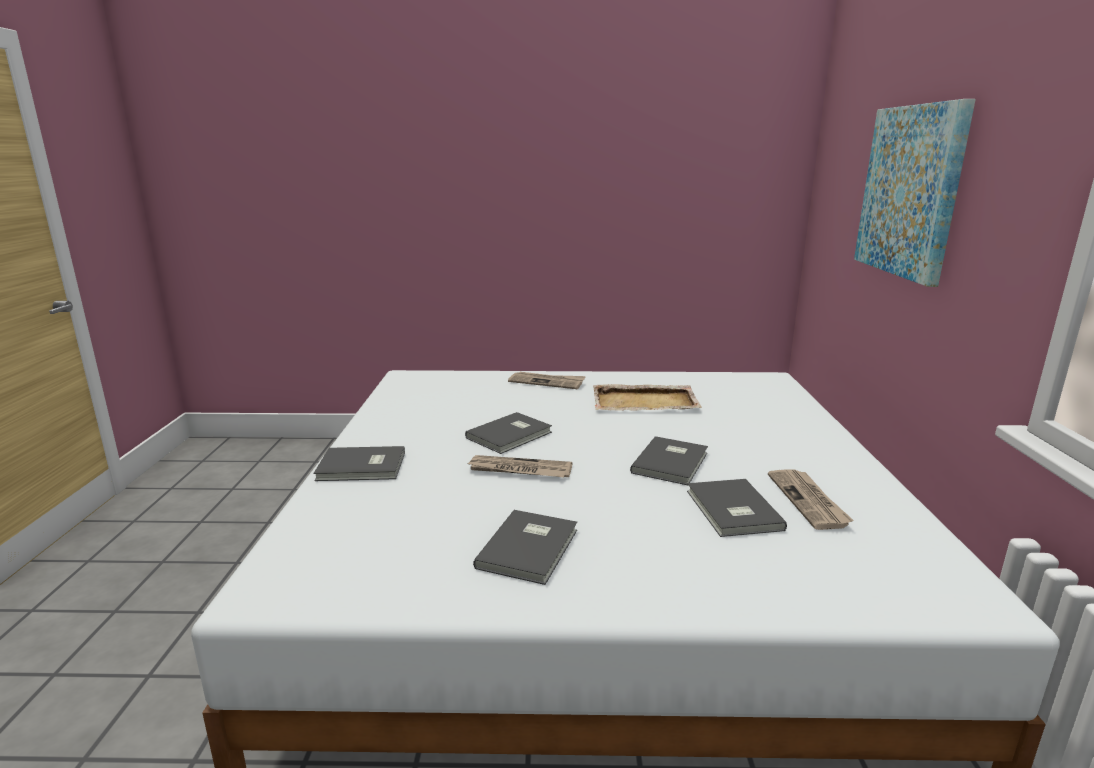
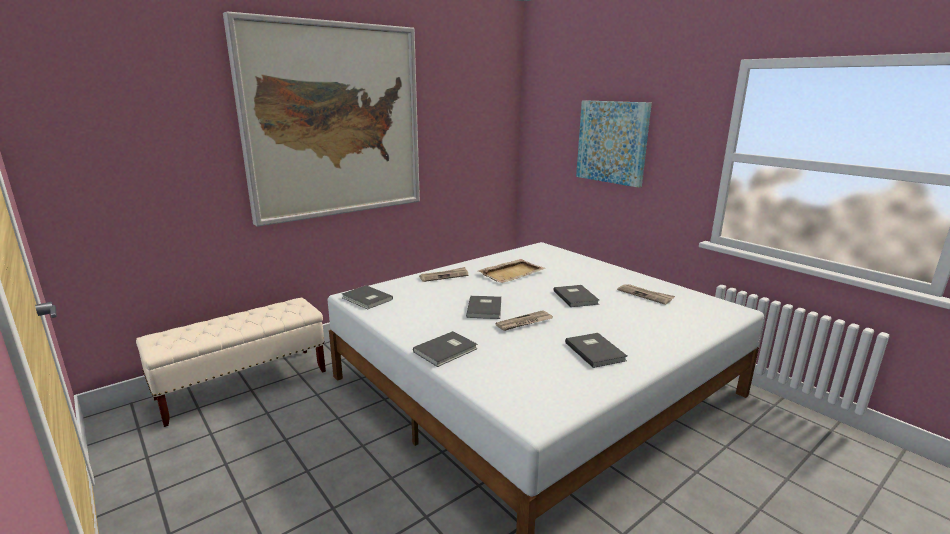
camera: 40 degrees left, 0 degrees up
(317, 454) = (244, 385): none -> beige bench
(468, 147) = (334, 121): none -> picture
(731, 511) = (630, 308): grey book -> grey book (366, 299)

